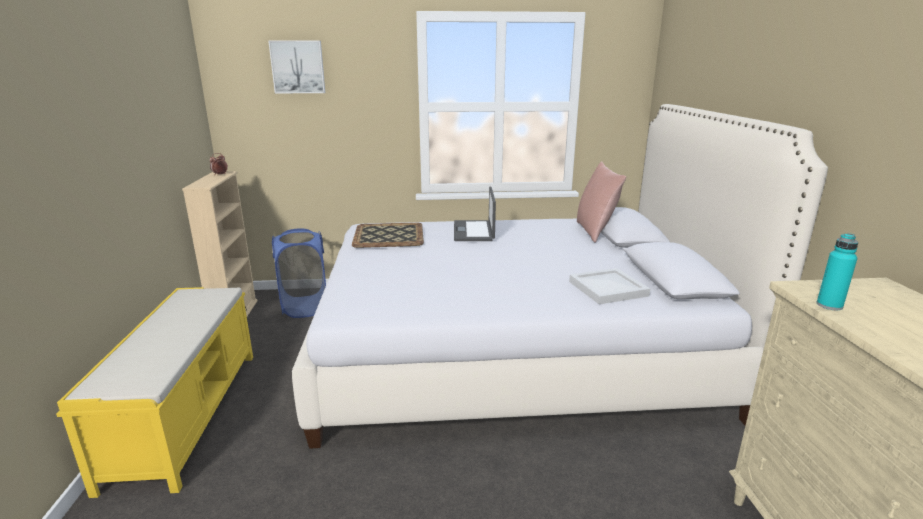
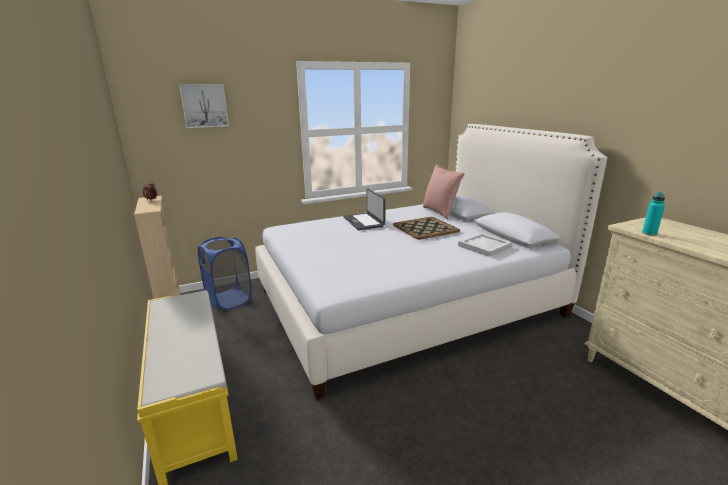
camera: 20 degrees left, 0 degrees up
(389, 235) = (307, 232): tray -> tray (425, 228)

